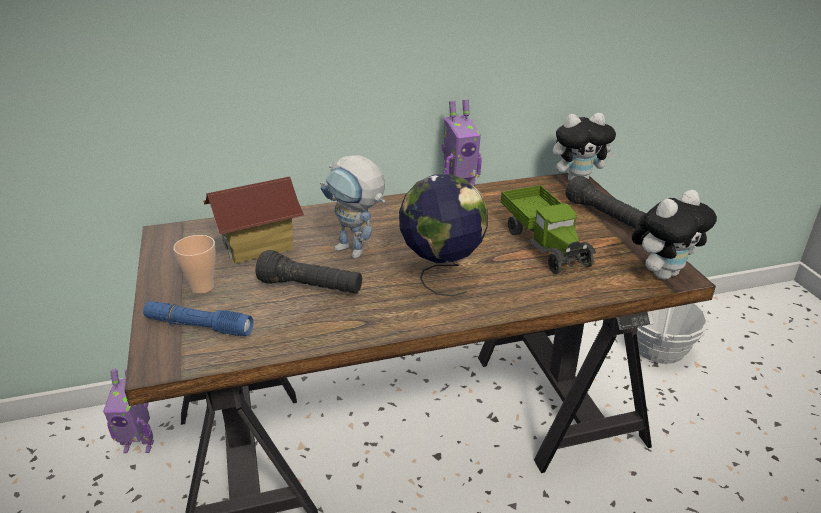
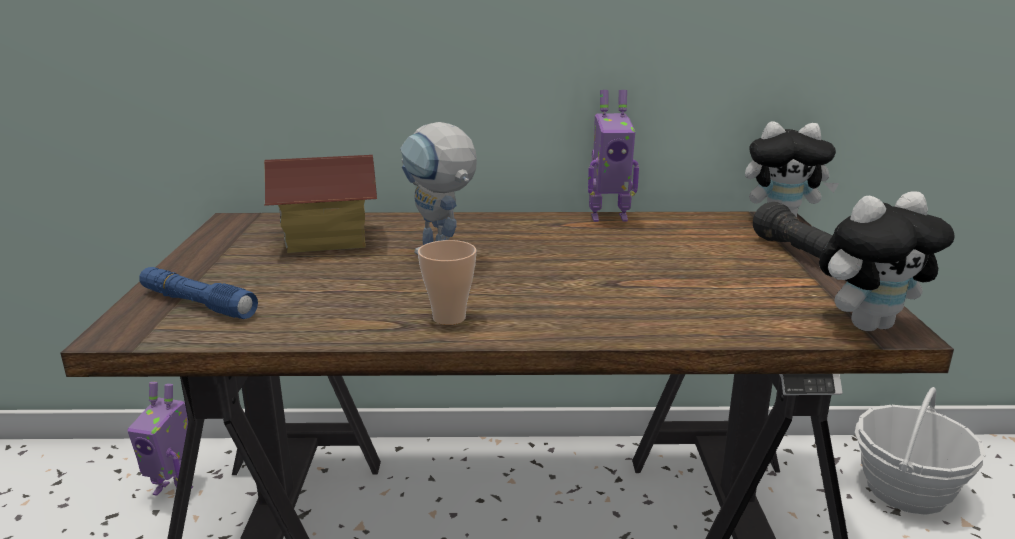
camera: 15 degrees right, 10 degrees down
(202, 287) = (232, 269): cup -> cup (449, 318)
(311, 288) = (359, 284): black flashlight -> none
(441, 276) = (535, 291): globe -> none
(545, 243) = (701, 274): toy truck -> none

